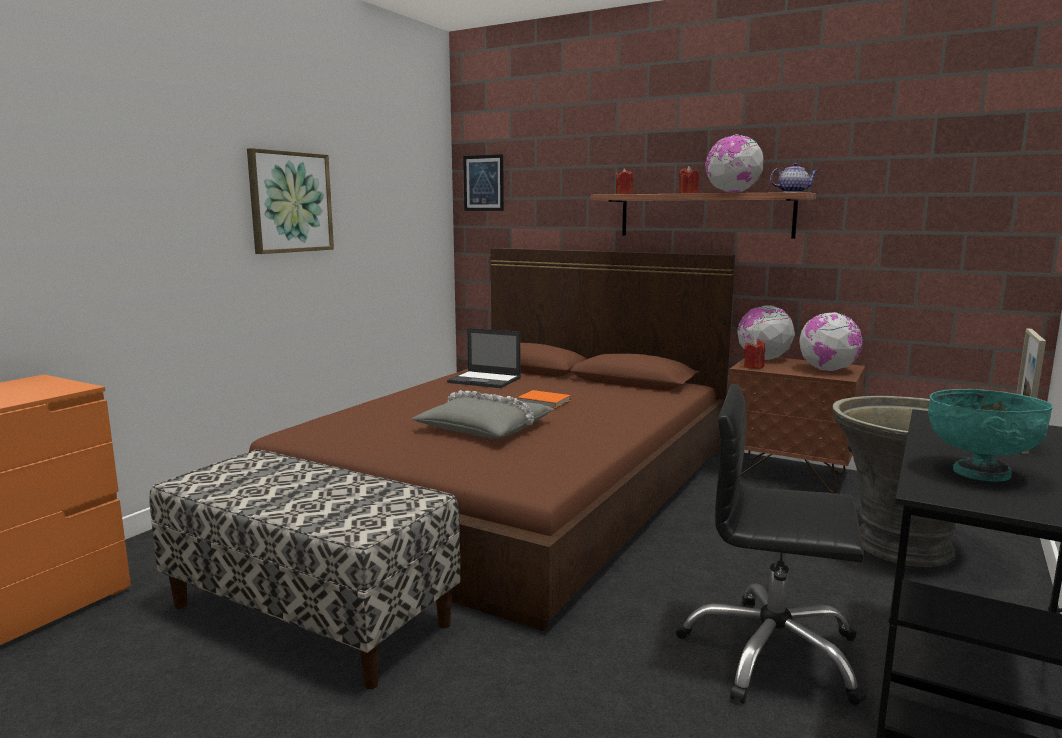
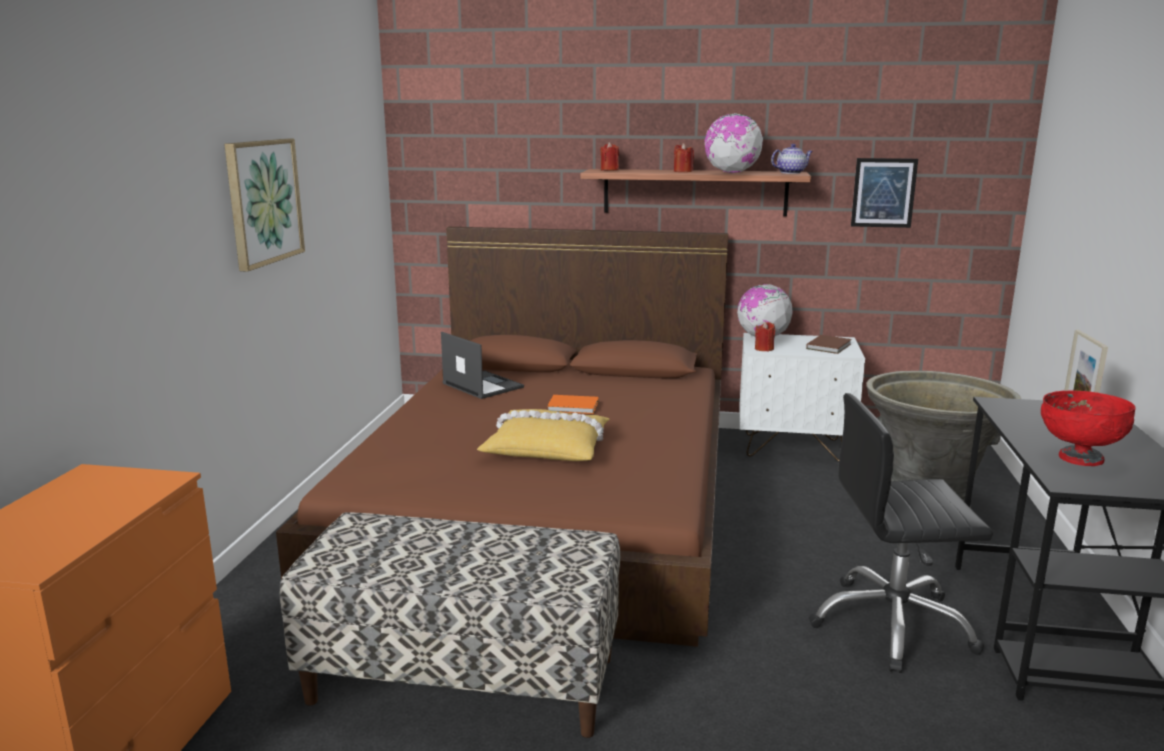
camera: 20 degrees left, 5 degrees up
(483, 183) = (430, 151): picture -> picture (883, 193)
(485, 380) = (482, 385): laptop -> laptop turned 135 degrees counterclockwise
(486, 427) = (547, 447): grey pillow -> yellow pillow
(789, 475) = (793, 448): brown nightstand -> white nightstand
(828, 370) = (830, 346): globe -> brown book
(980, 472) = (1079, 458): turquoise bowl -> red bowl

